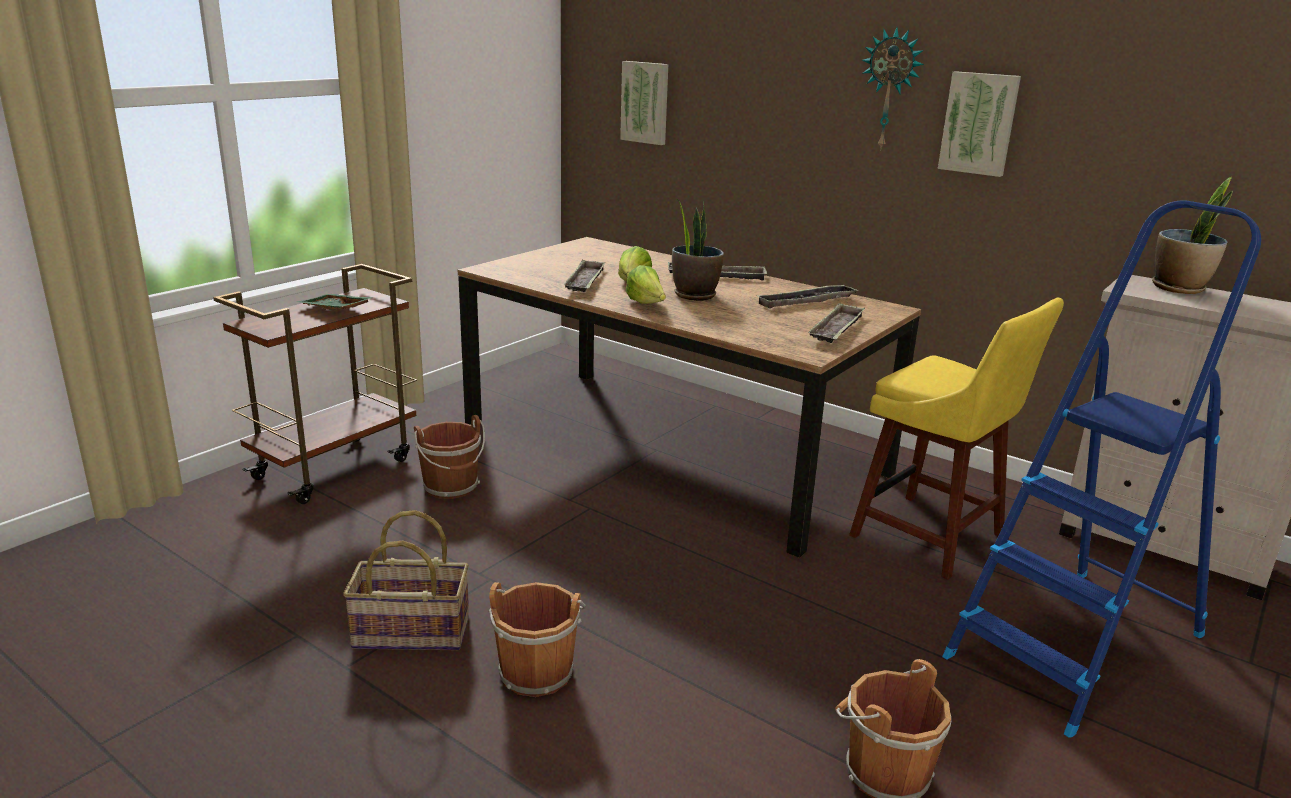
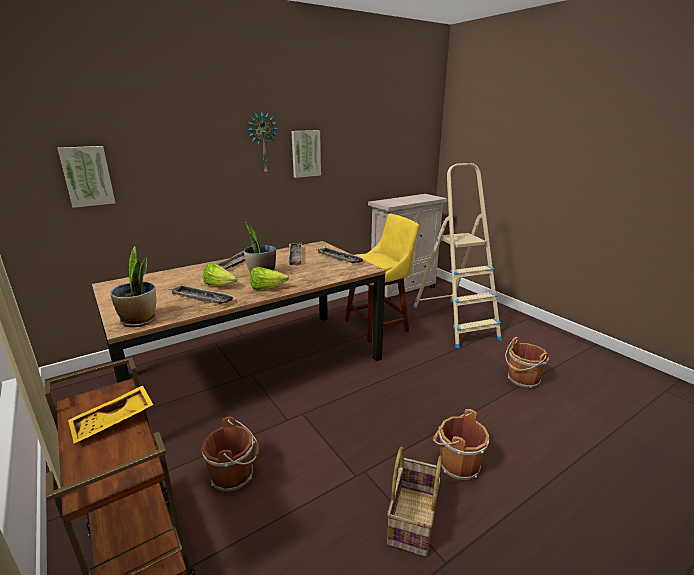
camera: 70 degrees left, 0 degrees up
(335, 310) = (113, 422): green tray -> yellow tray
(1075, 646) = (454, 322): blue step ladder -> beige step ladder
(1179, 288) = (390, 200): potted plant -> potted plant (139, 320)

